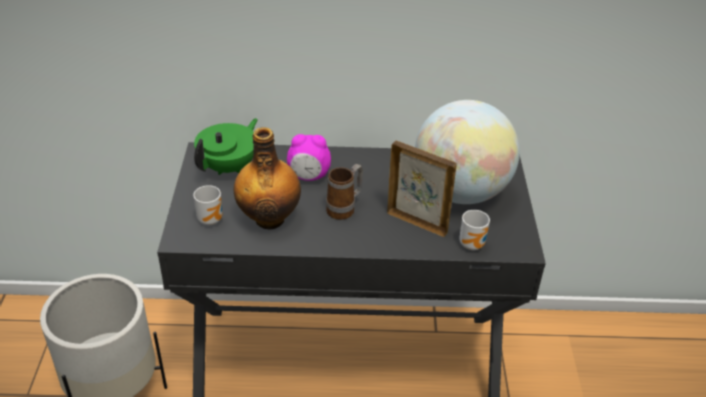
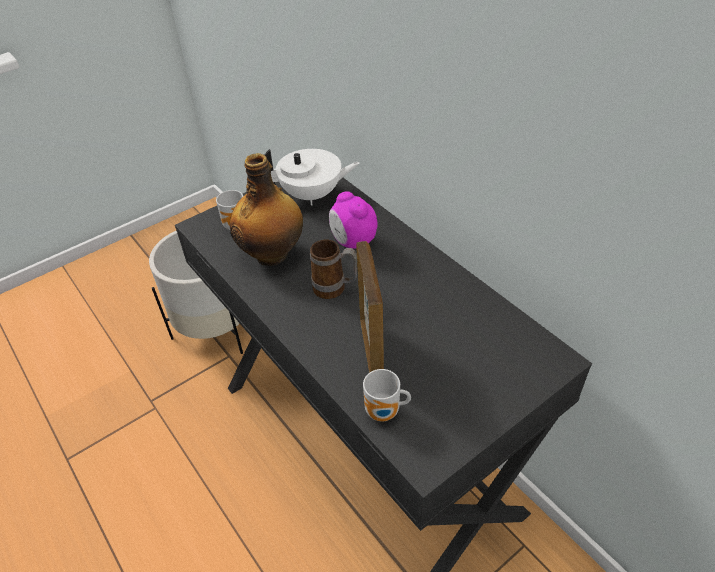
camera: 55 degrees right, 5 degrees up
(229, 167) = (312, 195): green teapot -> white teapot
(460, 192) = (457, 354): globe -> none

